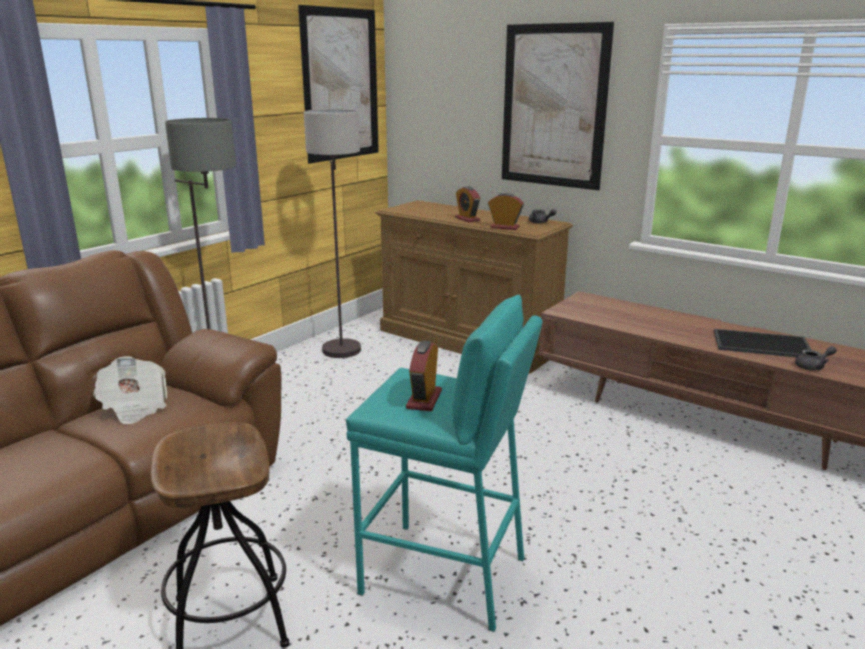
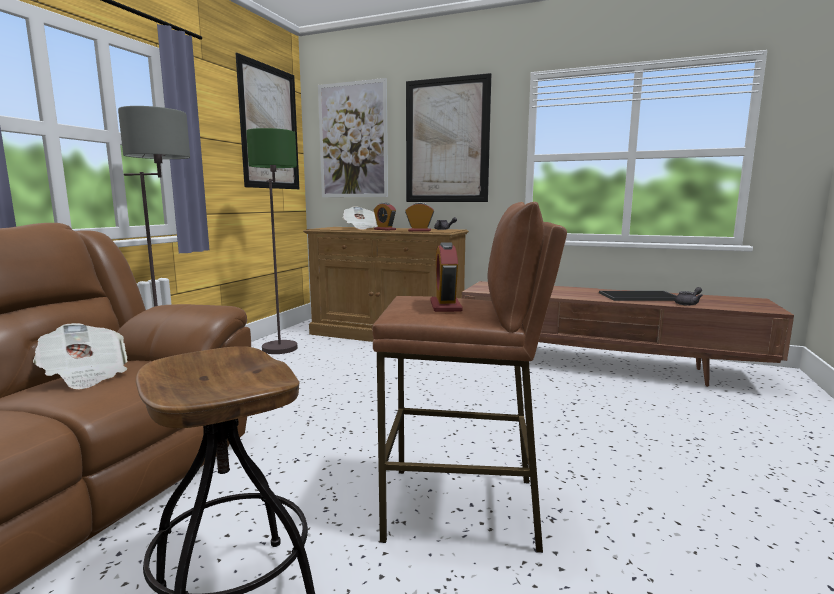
camera: 15 degrees left, 10 degrees down
(343, 355) = (282, 351): grey floor lamp -> green floor lamp
(442, 95) = (353, 140): none -> picture
(443, 211) = (361, 228): none -> newspaper
(444, 575) = (462, 508): turquoise stool -> brown stool

